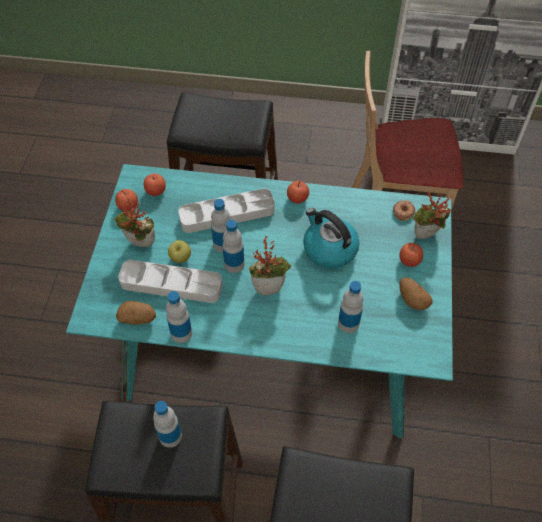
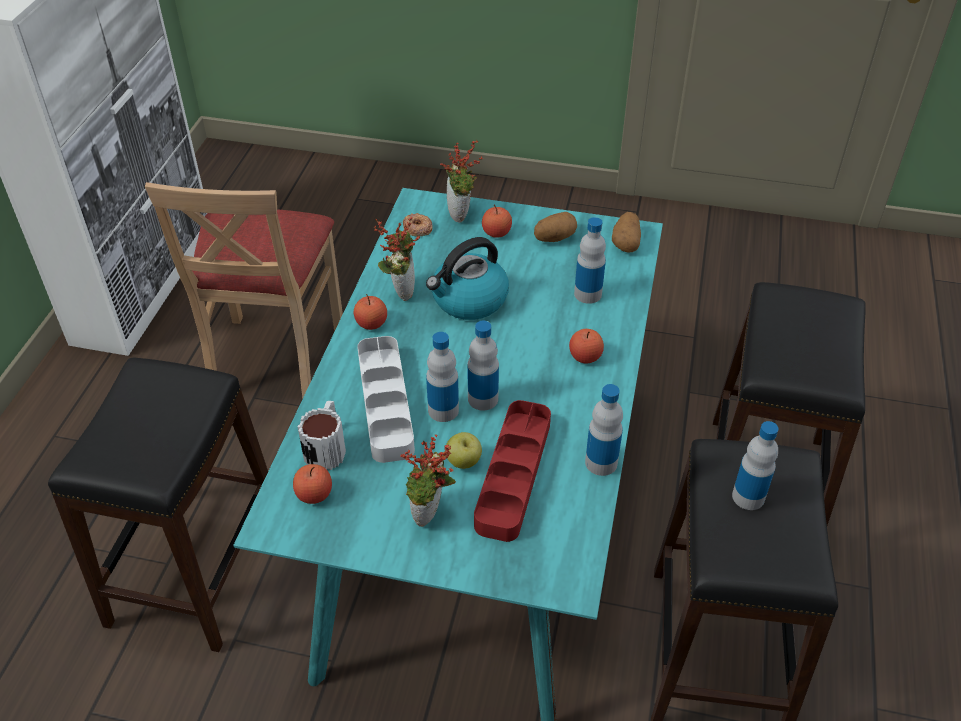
camera: 85 degrees left, 10 degrees down
(128, 206) = (340, 534): apple -> apple (585, 357)
(138, 318) = (574, 516): potato -> potato (626, 243)
(171, 284) = (513, 474): grey tray -> red tray
(190, 191) = (327, 447): none -> mug
(269, 287) = (526, 363): potted plant -> potted plant (400, 290)

